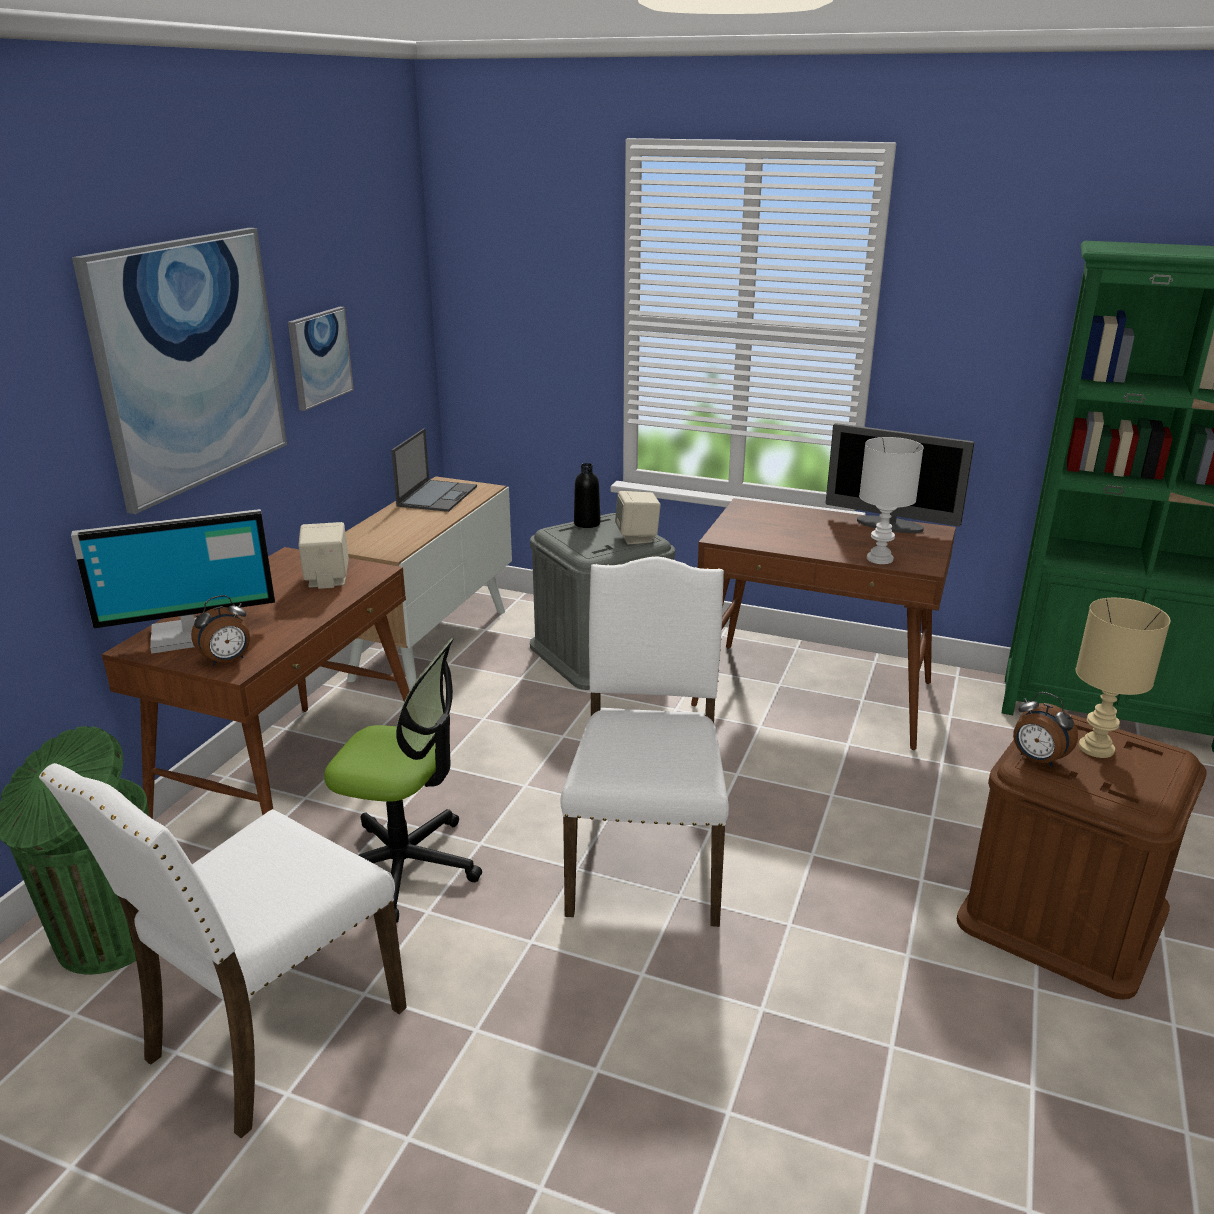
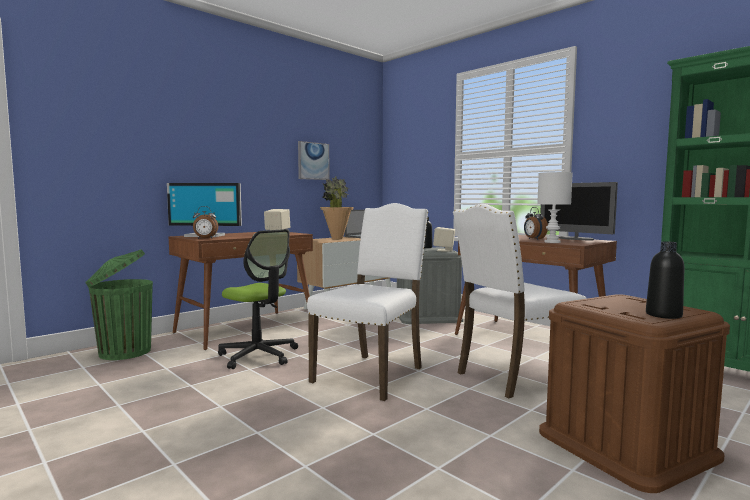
camera: 25 degrees right, 20 degrees down
(190, 363) = (243, 140): picture -> none
(269, 1034) = (138, 387): white chair -> white chair (513, 376)
(397, 525) = (337, 238): none -> potted plant
(1037, 760) = (584, 302): alarm clock -> alarm clock (534, 239)
(1097, 748) = (637, 303): beige table lamp -> none
(1150, 783) = (663, 315): none -> black bottle

